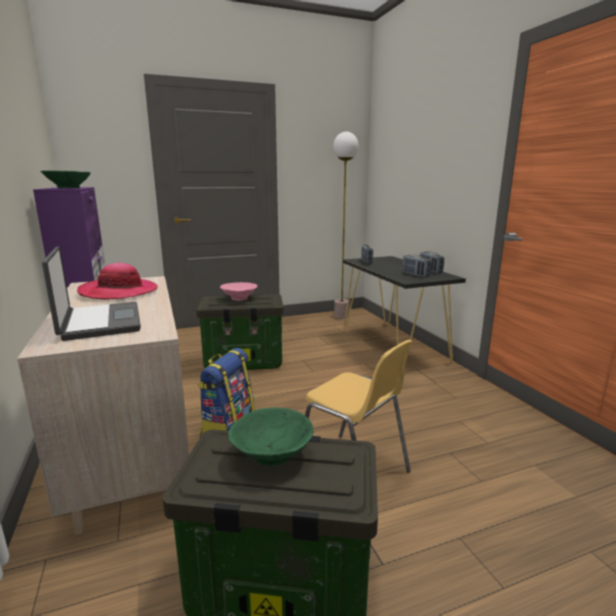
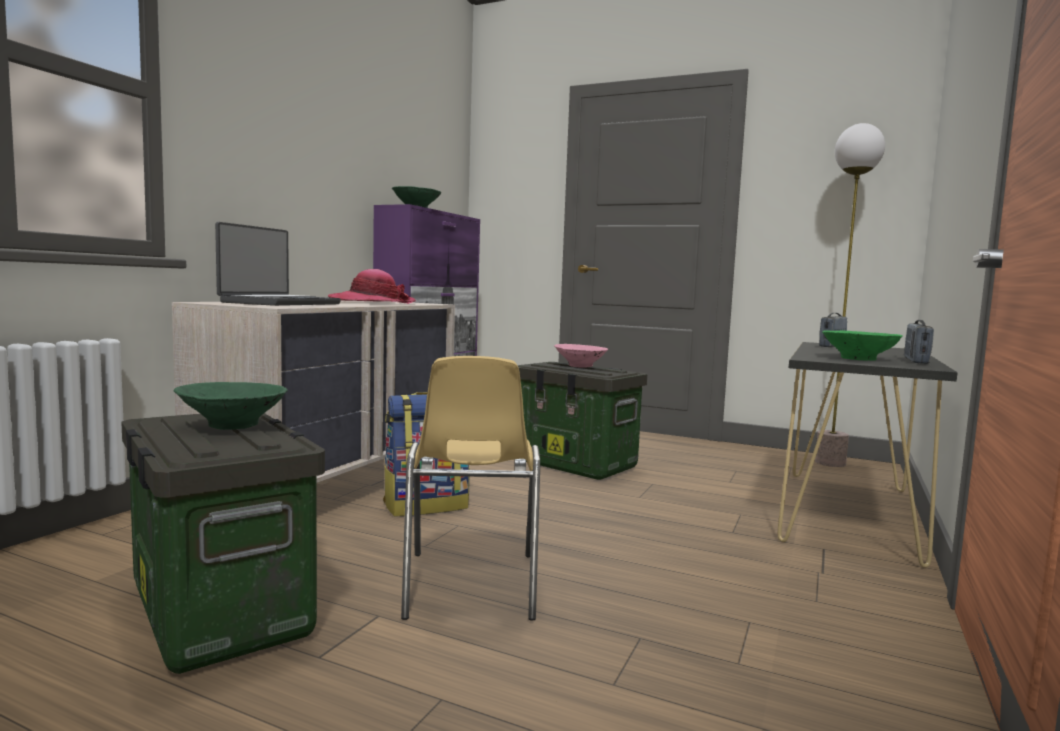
camera: 45 degrees right, 10 degrees down
(415, 275) = (859, 359): radio -> green bowl

